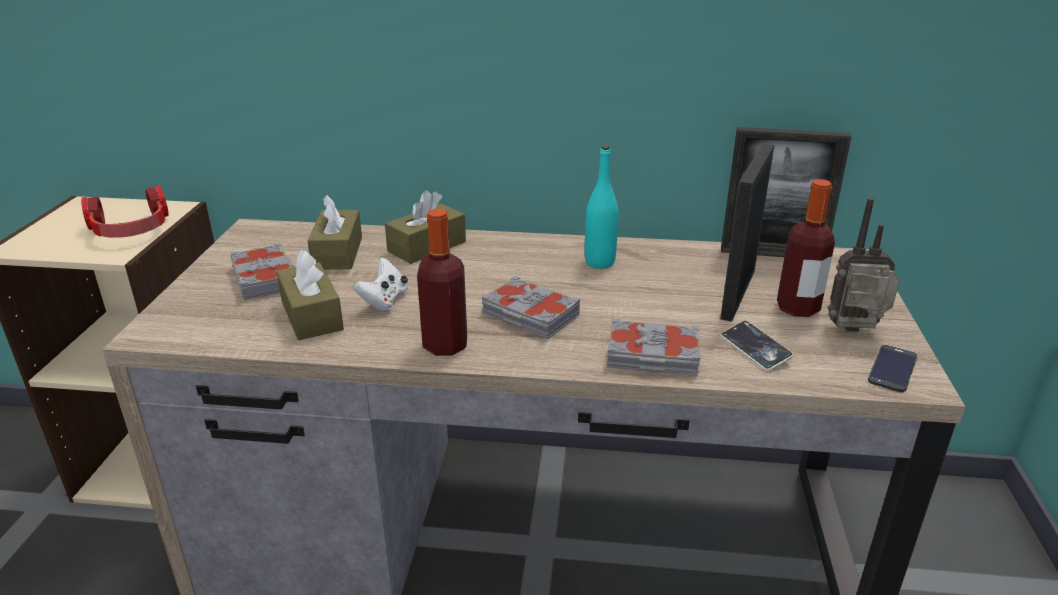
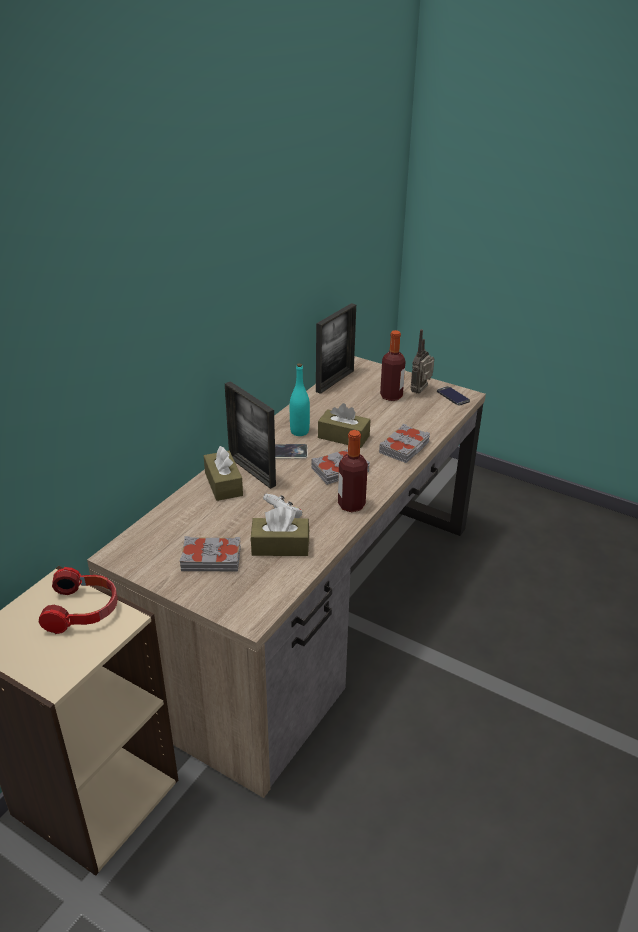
camera: 65 degrees left, 5 degrees up
(338, 253) = (199, 521): brown tissue box -> brown tissue box (343, 437)
(738, 294) = (366, 405): picture frame -> picture frame (252, 471)
(755, 349) = (417, 420): phone -> phone (287, 453)

